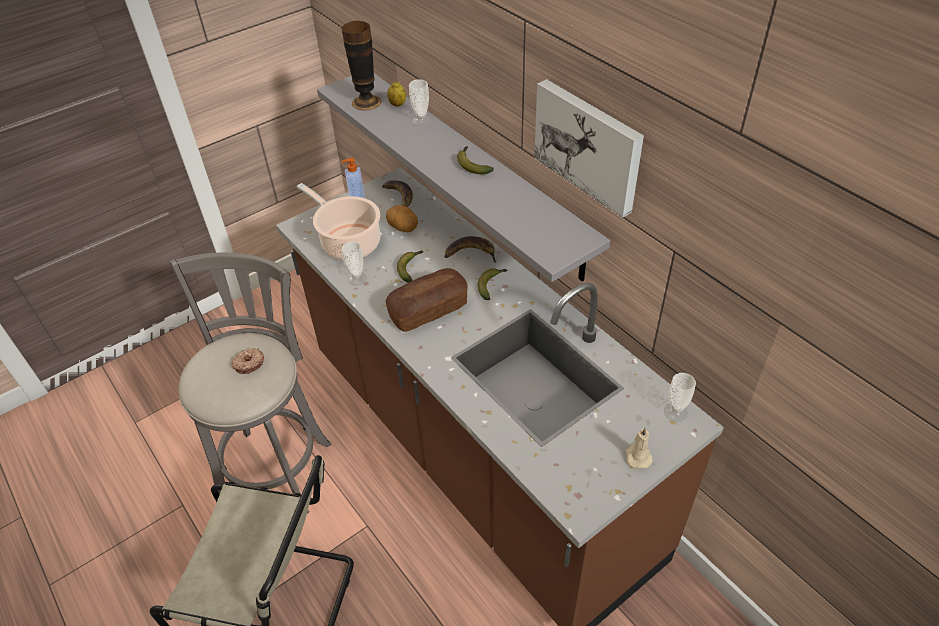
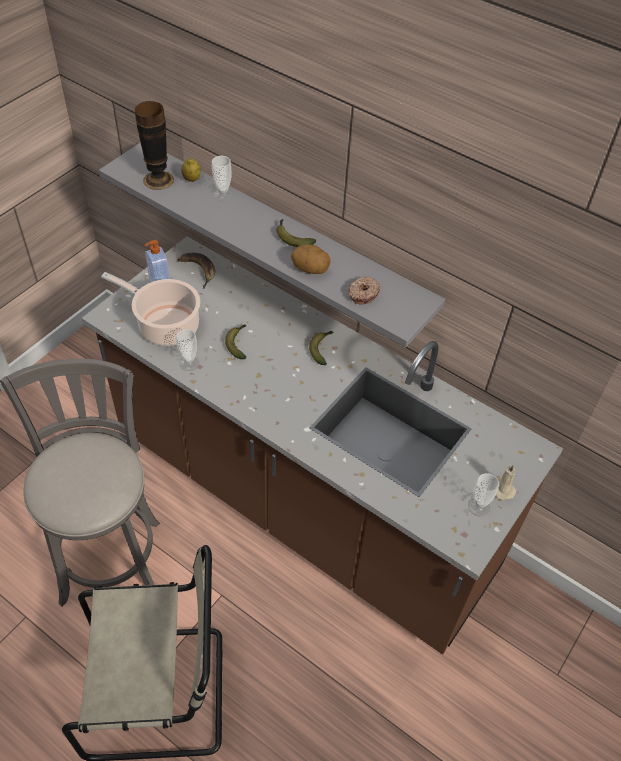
camera: 20 degrees left, 5 degrees up
(249, 364) = (94, 466): donut -> donut (362, 294)
(403, 228) = (215, 302): potato -> potato (310, 269)
(428, 310) = (271, 384): bread -> none
(471, 253) = (291, 319): banana -> none
(589, 145) = (425, 218): picture -> none
(675, 412) = (520, 442): cup -> cup (478, 506)

